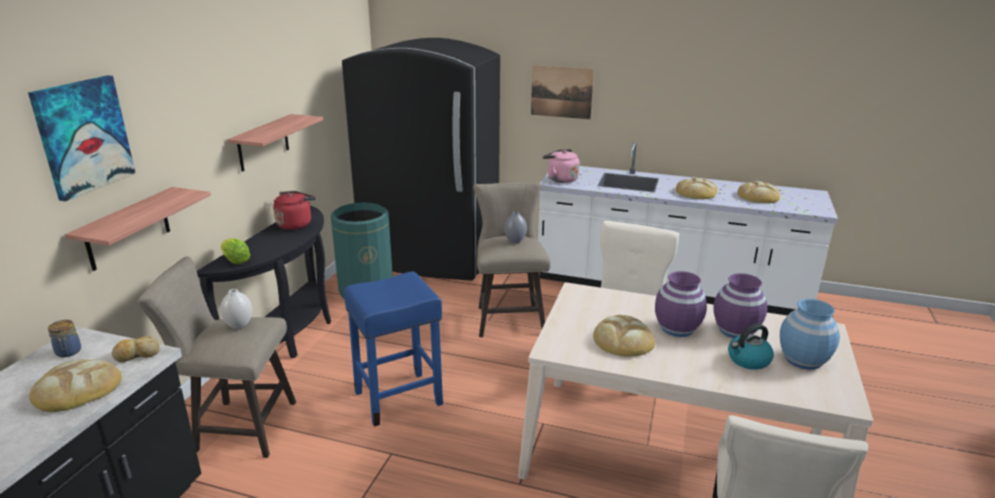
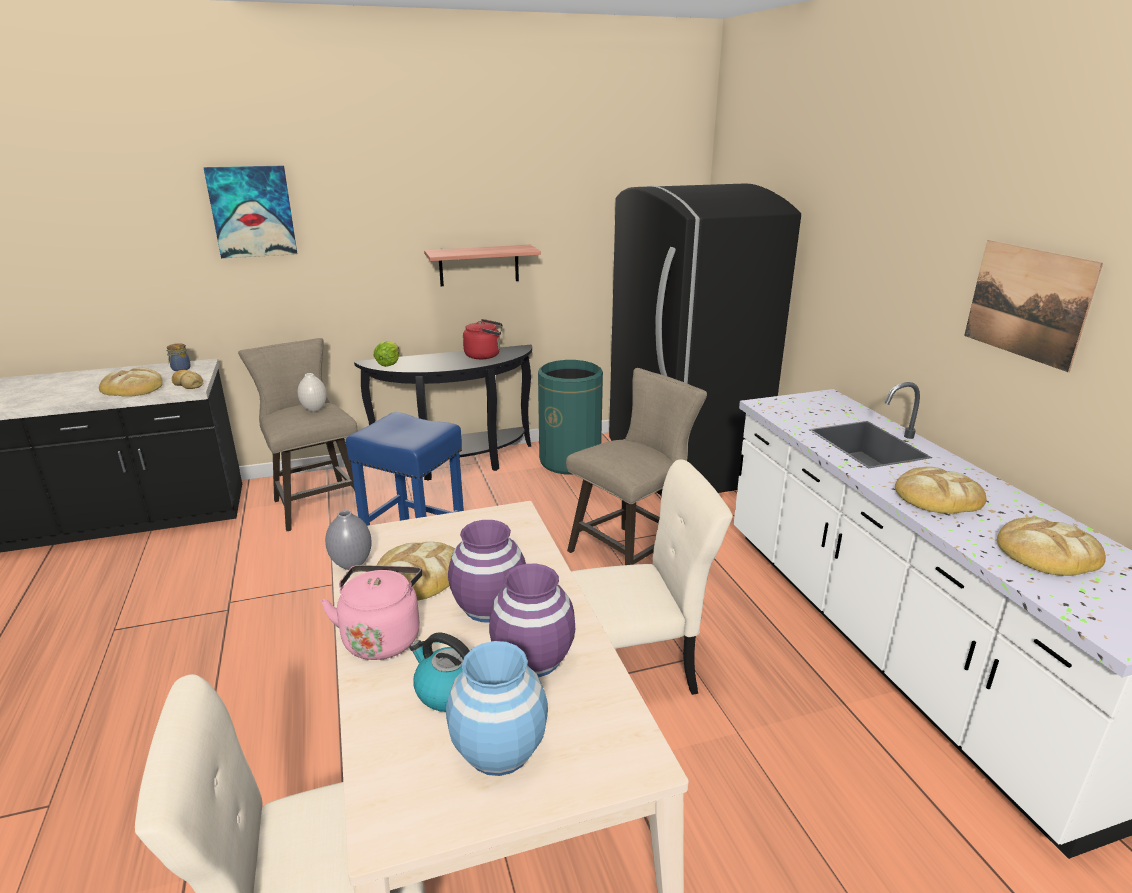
camera: 55 degrees right, 0 degrees up
(128, 229) = (288, 300): shelf -> none
(515, 241) = (631, 452): grey vase -> grey vase (351, 565)
(560, 179) = (784, 405): pink kettle -> pink kettle (382, 637)
(561, 92) = (858, 281): picture -> picture (1027, 303)

